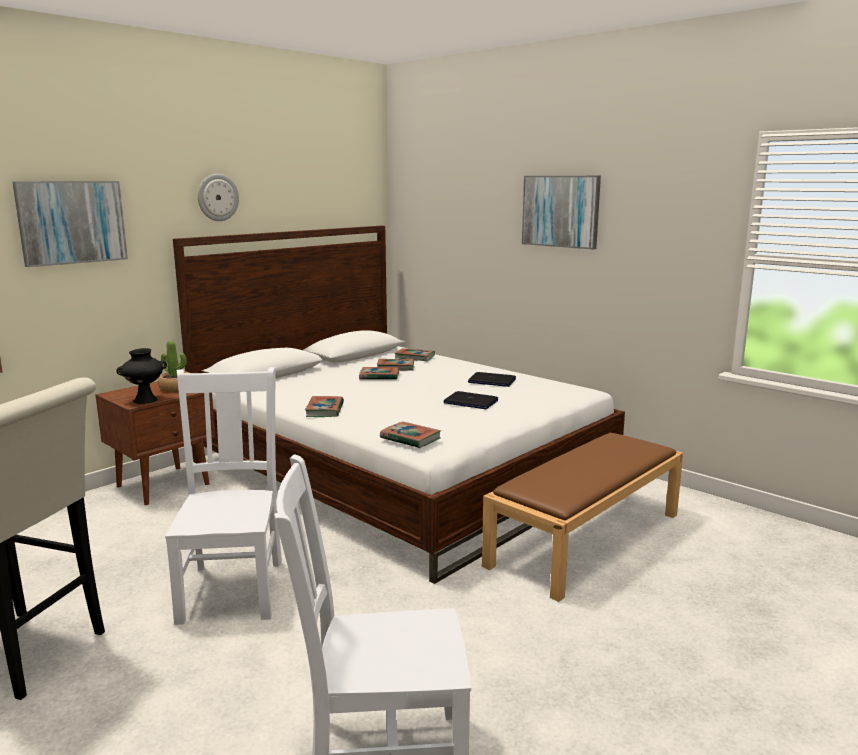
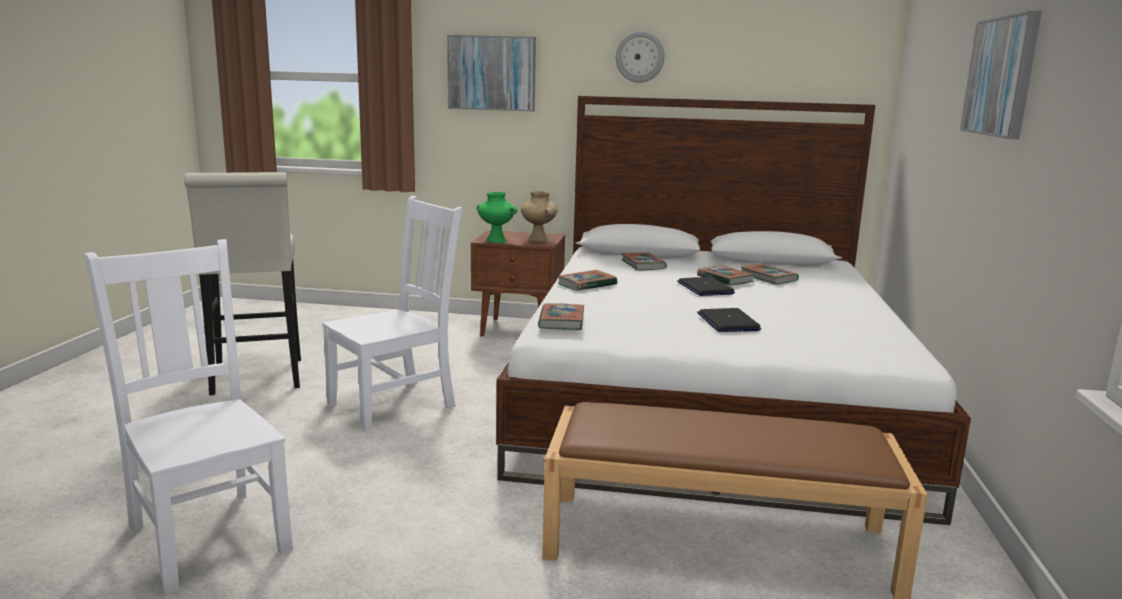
camera: 55 degrees right, 0 degrees up
(145, 401) = (495, 241): black vase -> green vase
(176, 388) = (539, 240): potted plant -> beige vase
(414, 357) = (821, 276): book -> book (643, 265)
(491, 381) = (823, 316): laptop -> laptop (705, 288)

